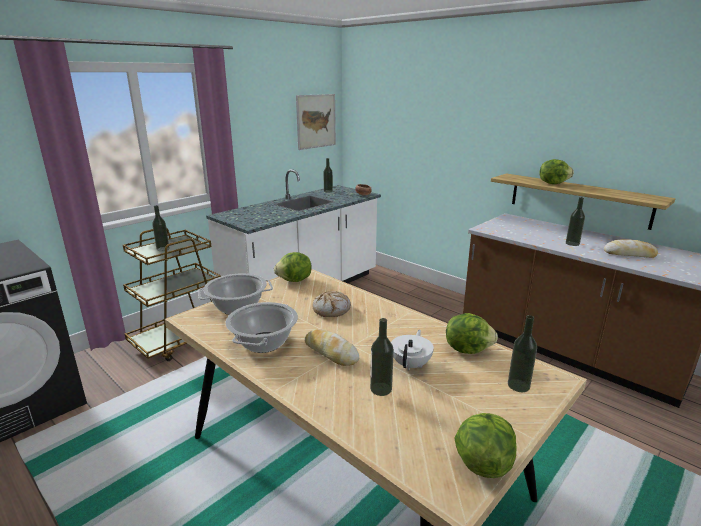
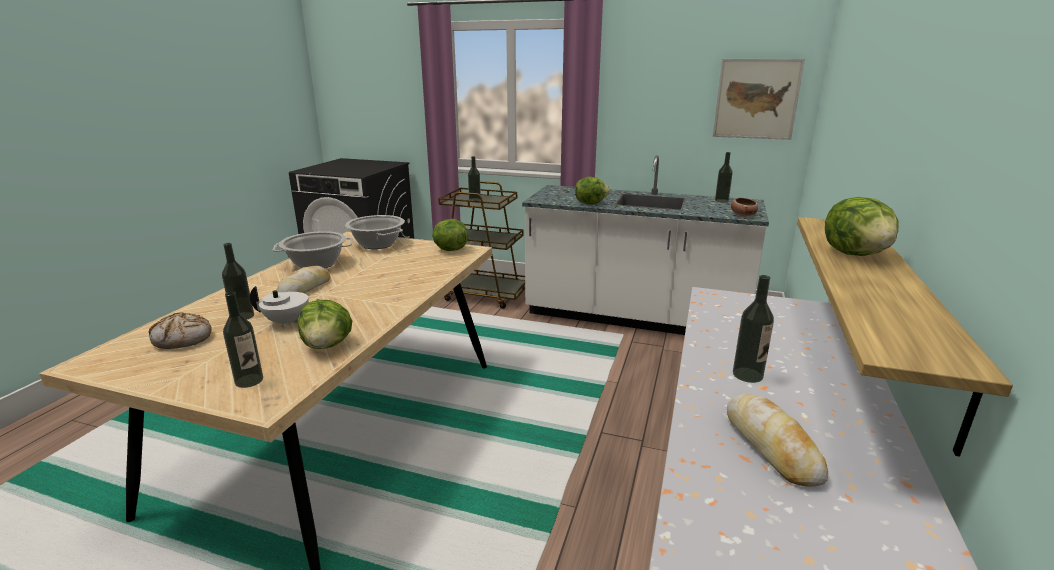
camera: 65 degrees right, 0 degrees up
(331, 309) = (393, 274): bread -> bread (183, 339)
(482, 463) = (119, 371): lettuce -> lettuce (590, 203)

